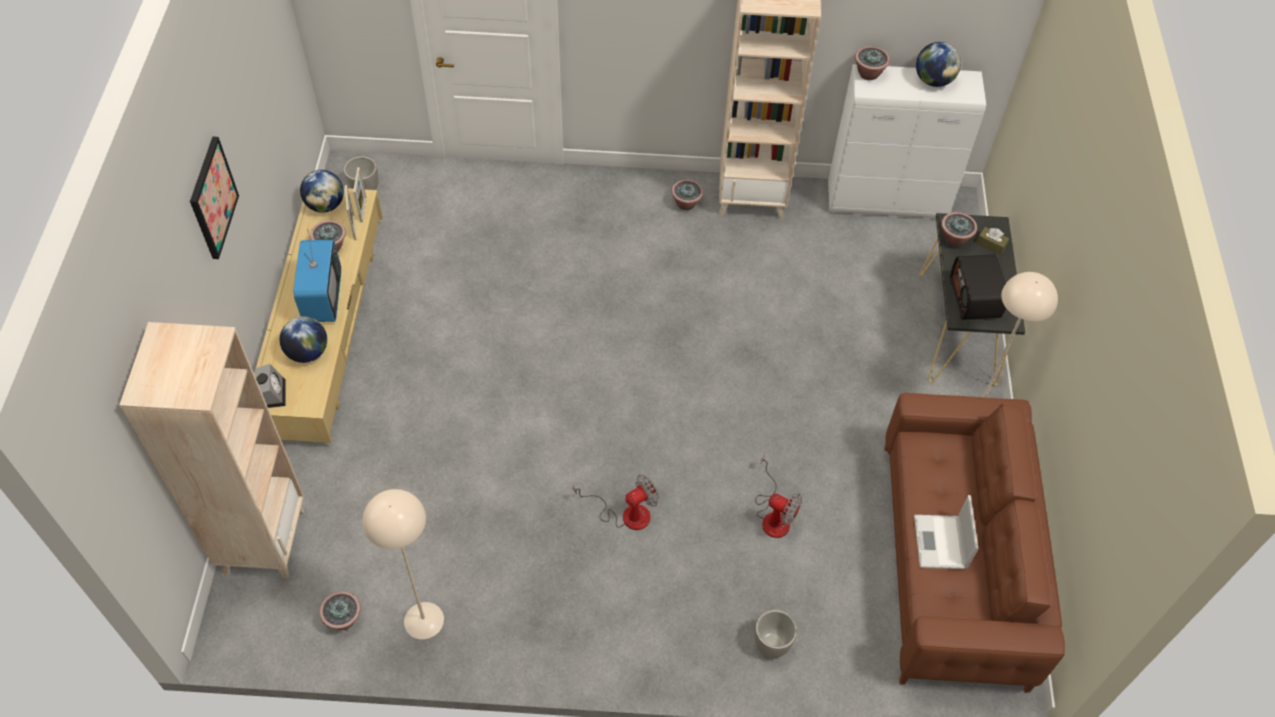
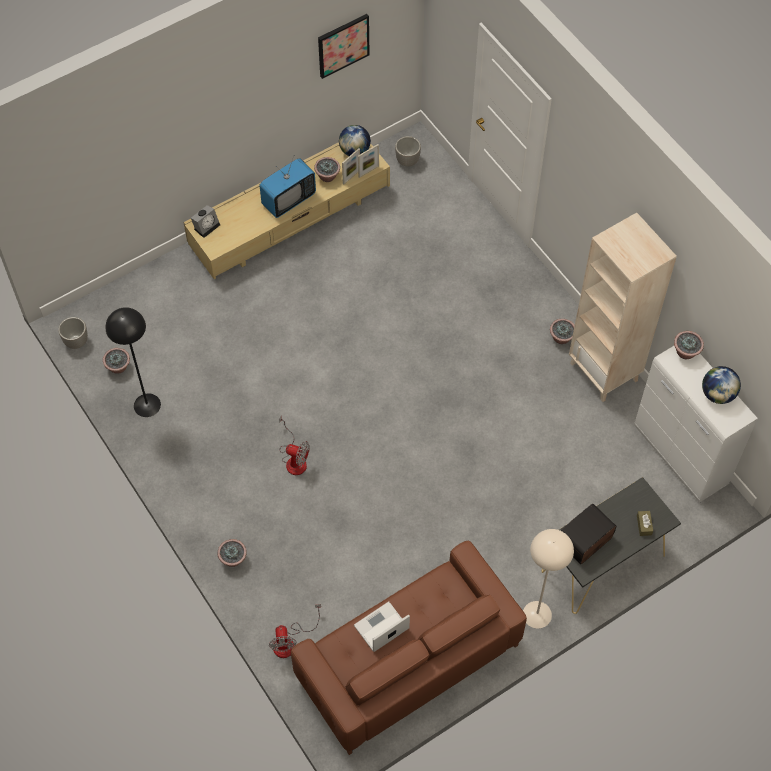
camera: 55 degrees right, 5 degrees up
(212, 198) = (233, 97): picture -> picture (343, 45)
(264, 540) = (134, 296): beige bookcase -> none
(308, 352) = (246, 221): globe -> none
(423, 620) = (147, 405): beige floor lamp -> black floor lamp
(771, 643) = (270, 590): planter -> planter (76, 341)
(773, 515) = (358, 539): fan -> fan (290, 642)
(954, 239) = (627, 500): potted plant -> potted plant (233, 559)

